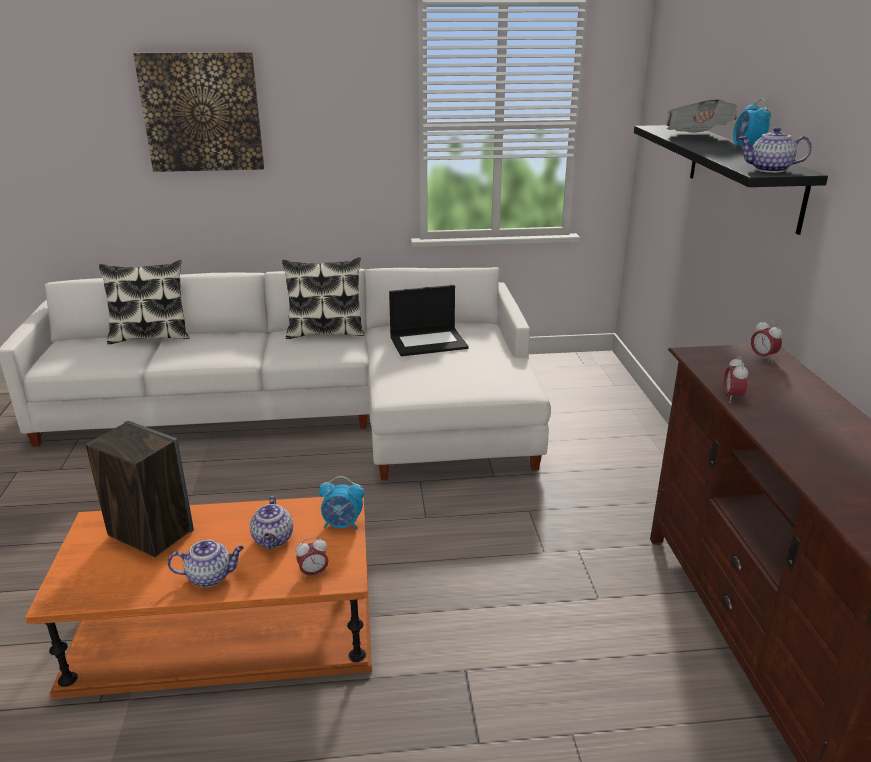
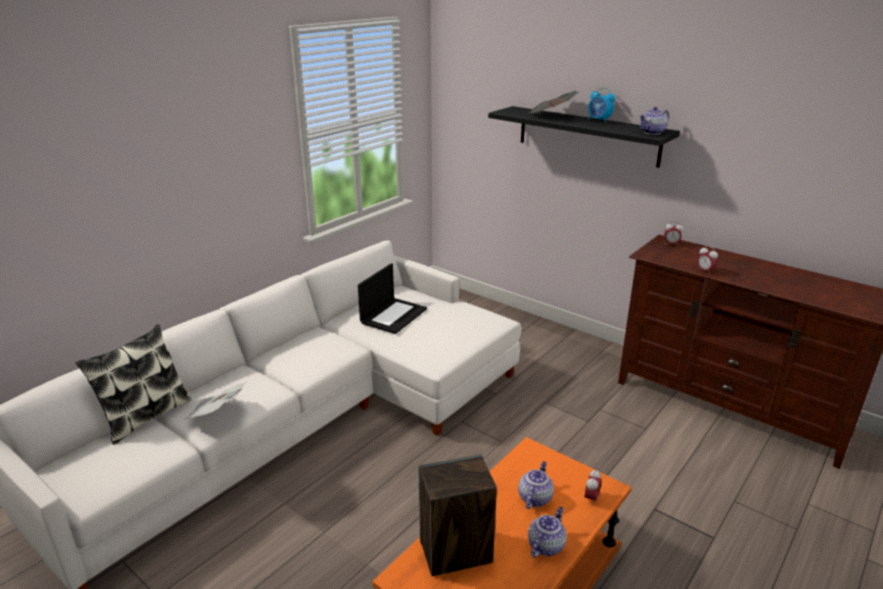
camera: 45 degrees left, 0 degrees up
(183, 354) = (218, 414): none -> newspaper
(202, 112) = (115, 165): picture -> none
(273, 540) = (534, 498): teapot -> teapot turned 105 degrees counterclockwise
(325, 332) = (303, 341): pillow -> none
(342, 524) = (551, 461): alarm clock -> none

